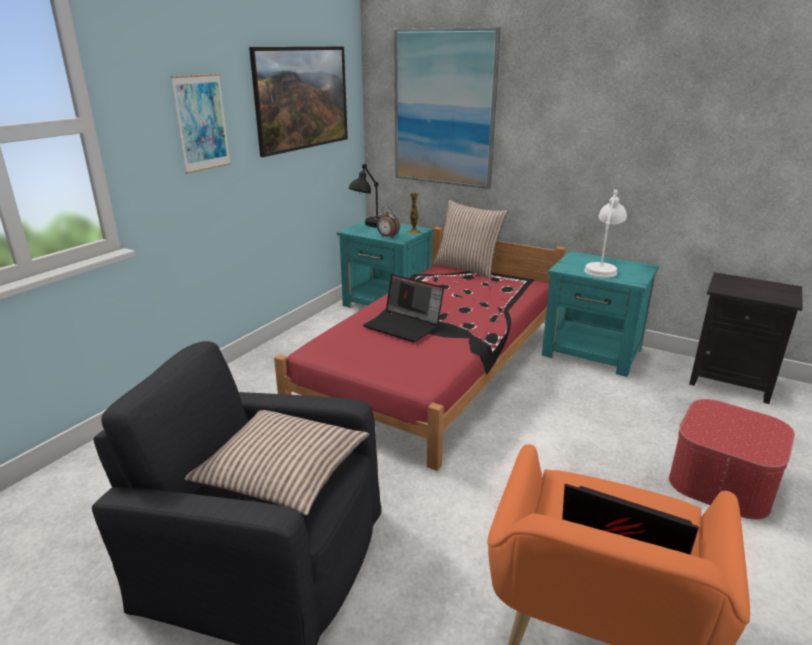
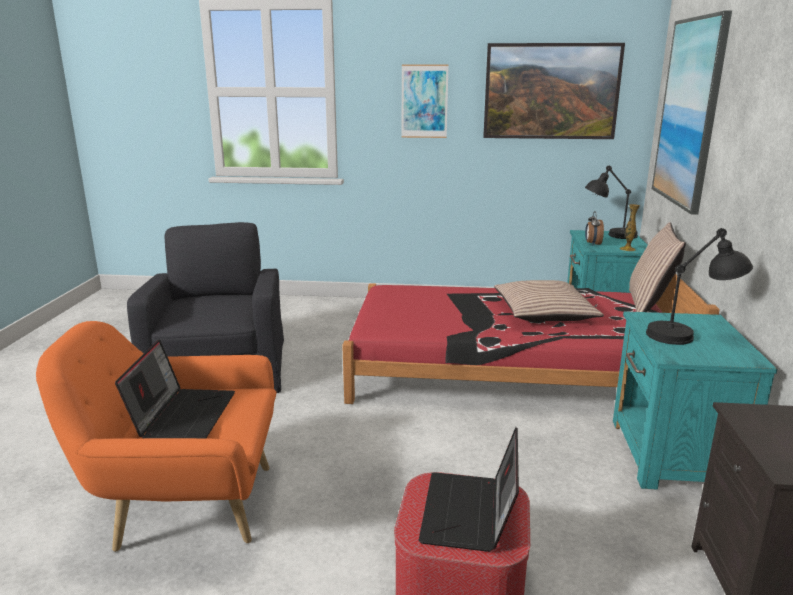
camera: 65 degrees right, 5 degrees down
(282, 472) = (215, 308): pillow -> pillow (544, 312)
(404, 326) = (463, 304): laptop -> laptop (470, 514)
(602, 267) = (690, 335): white table lamp -> black table lamp

